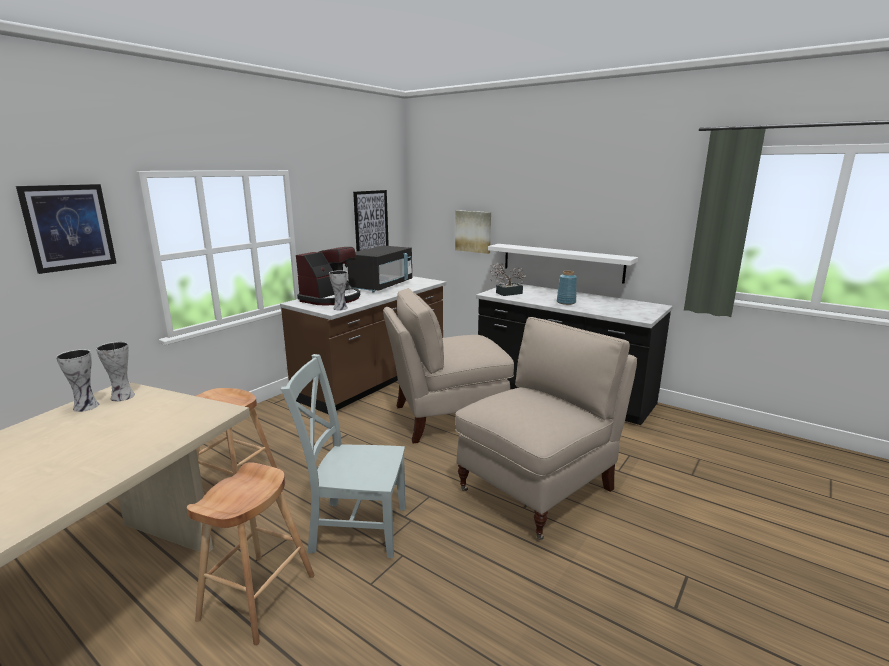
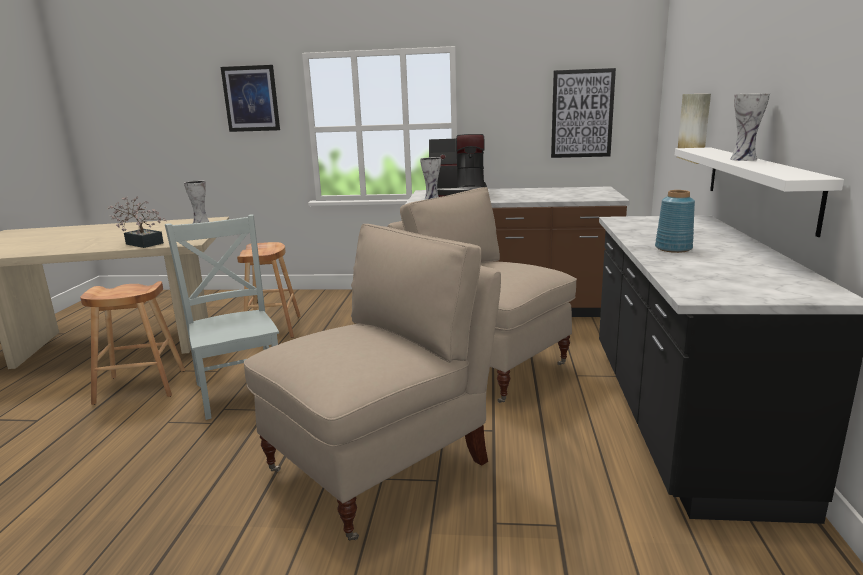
camera: 60 degrees right, 0 degrees up
(87, 406) = (181, 222): vase -> vase (744, 159)
(382, 286) = (541, 192): black microwave -> none
(506, 293) = (640, 223): potted plant -> potted plant (142, 243)
(538, 489) = (381, 465): beige chair -> beige chair turned 60 degrees counterclockwise

